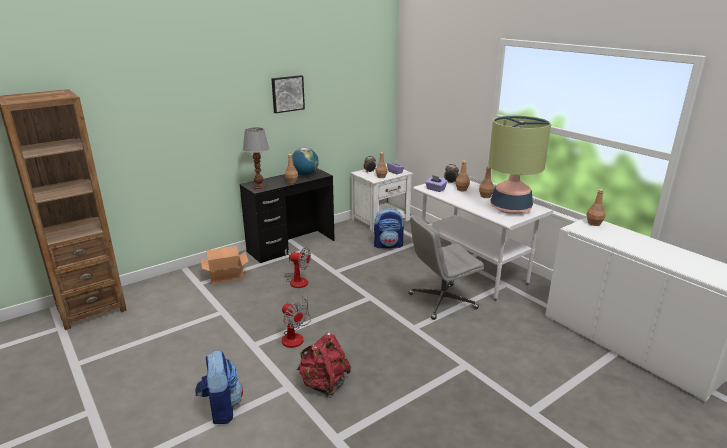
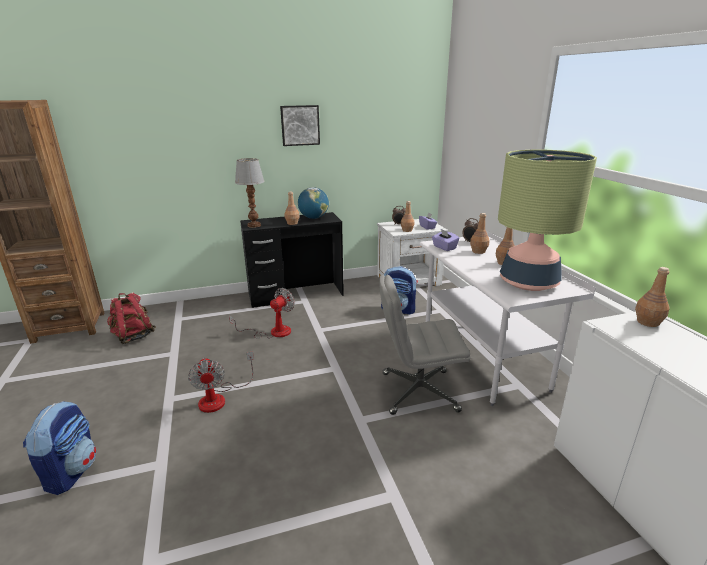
camera: 20 degrees right, 0 degrees up
(226, 276) = (209, 315): cardboard box -> none
(297, 280) = (273, 332): fan -> fan turned 90 degrees counterclockwise
(324, 384) = (200, 471): red backpack -> red backpack (133, 336)

